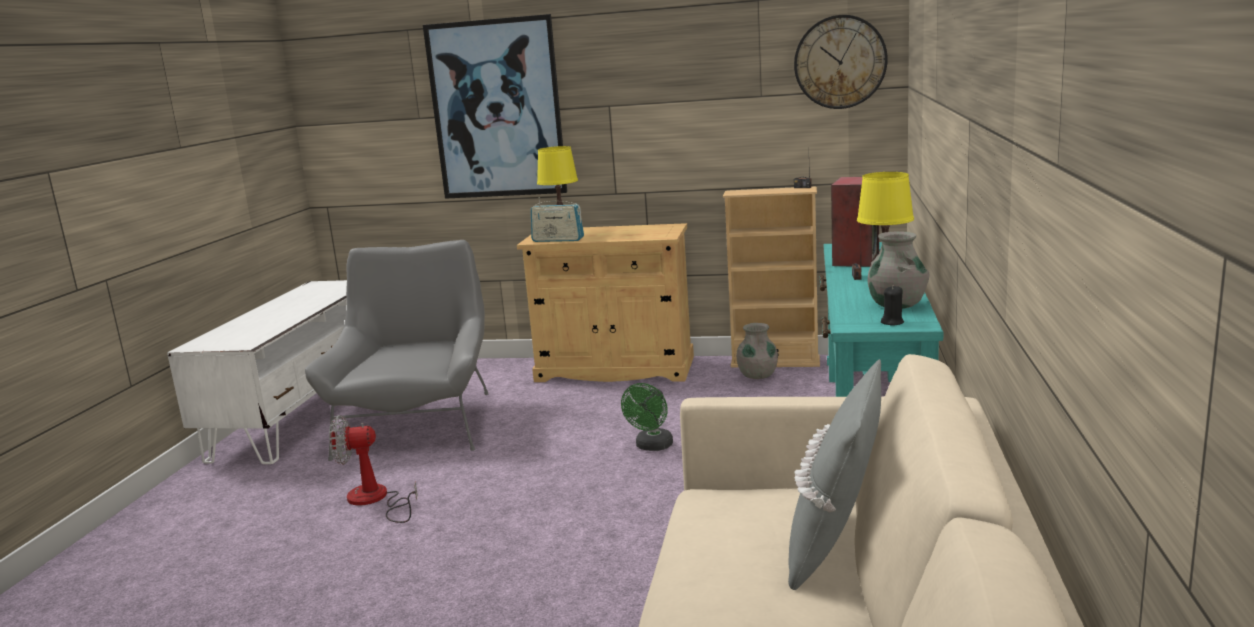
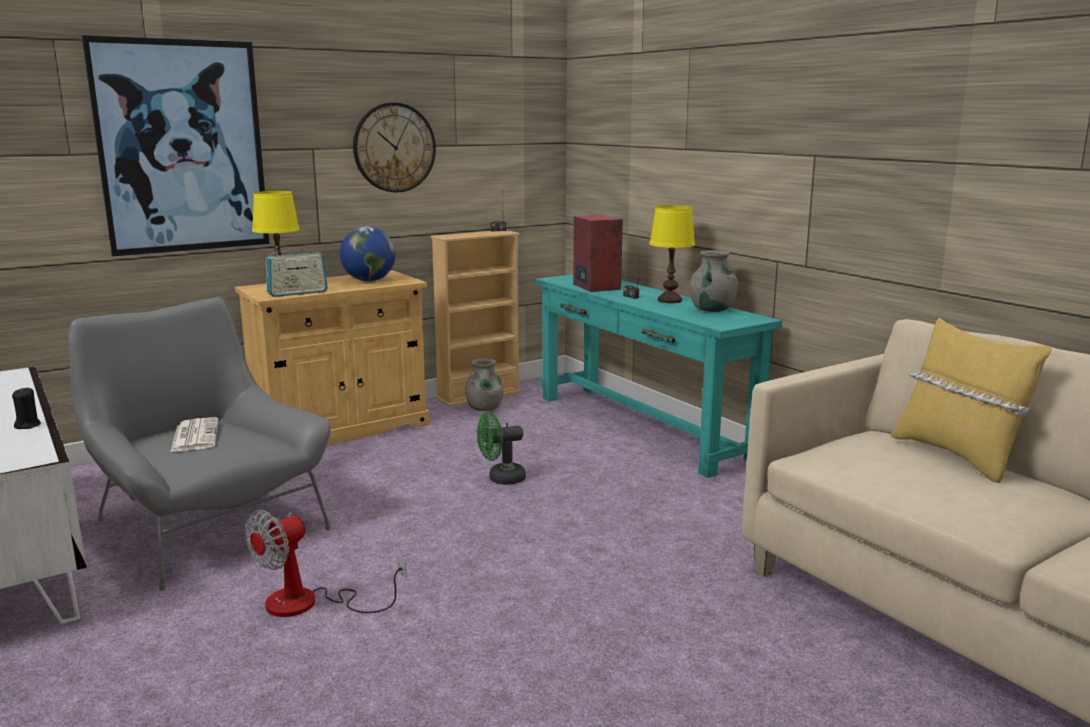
camera: 45 degrees left, 0 degrees up
(409, 350) = (195, 435): none -> newspaper
(637, 233) = (369, 281): none -> globe
(652, 447) = (501, 479): green fan -> green fan turned 90 degrees clockwise
(838, 546) = (957, 456): grey pillow -> yellow pillow
(840, 62) = (519, 118): wall clock -> wall clock (394, 147)
(892, 322) = (739, 319): black candle -> black candle (28, 425)

